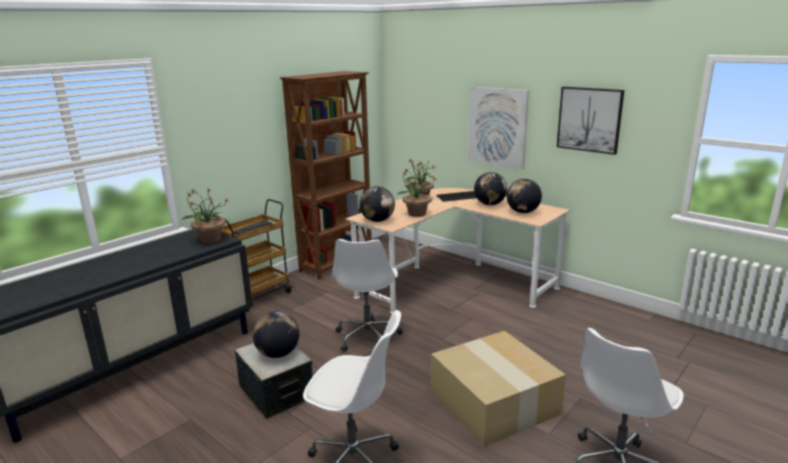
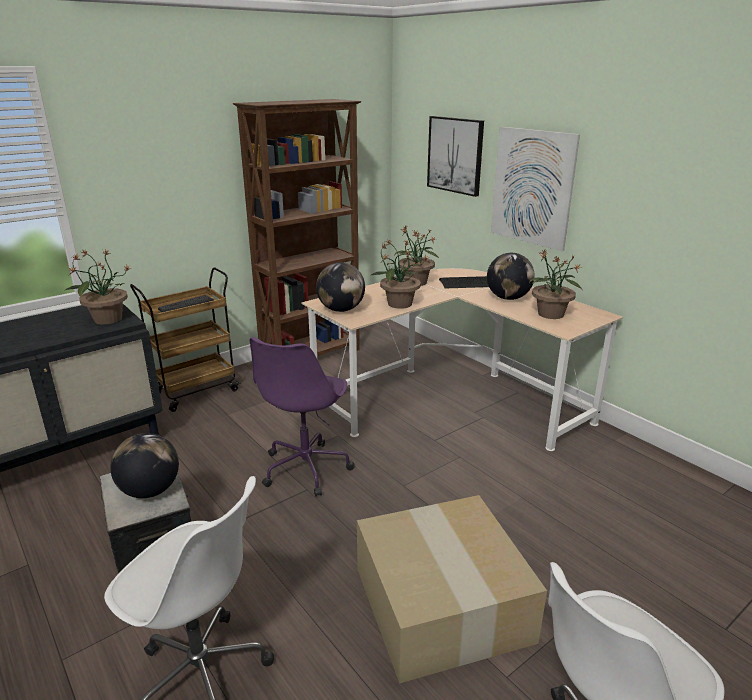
camera: 10 degrees right, 5 degrees up
(367, 338) = (305, 470): white office chair -> purple office chair
(523, 212) = (550, 314): globe -> potted plant
(589, 119) = (665, 183): picture -> picture (455, 155)

